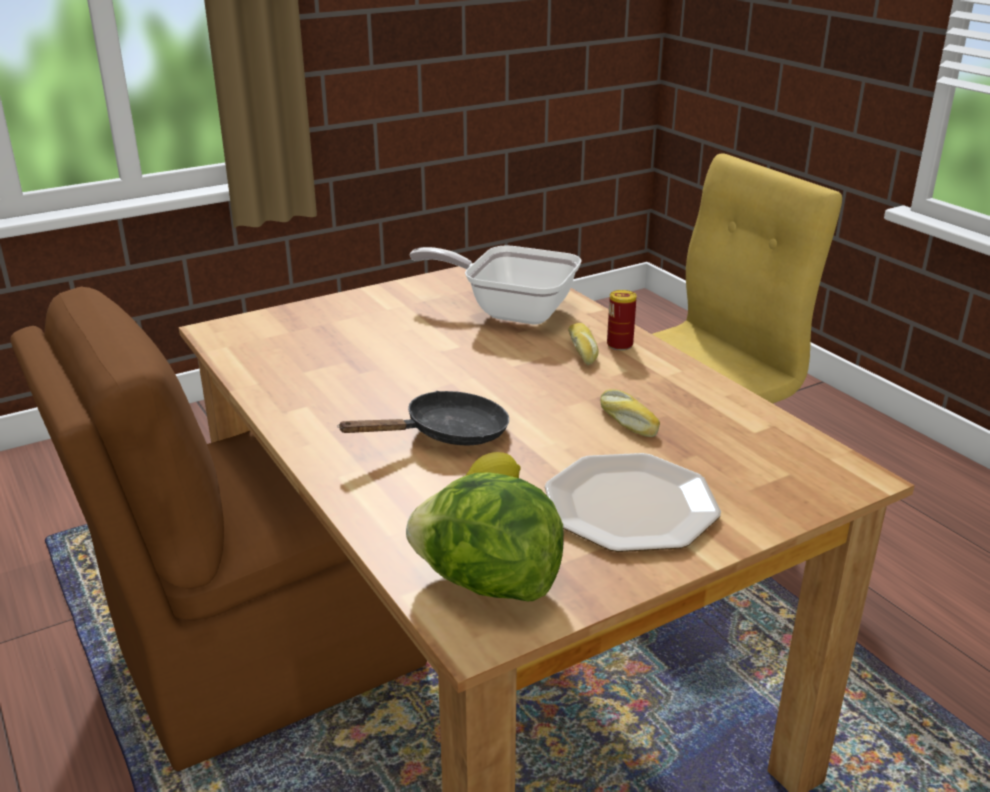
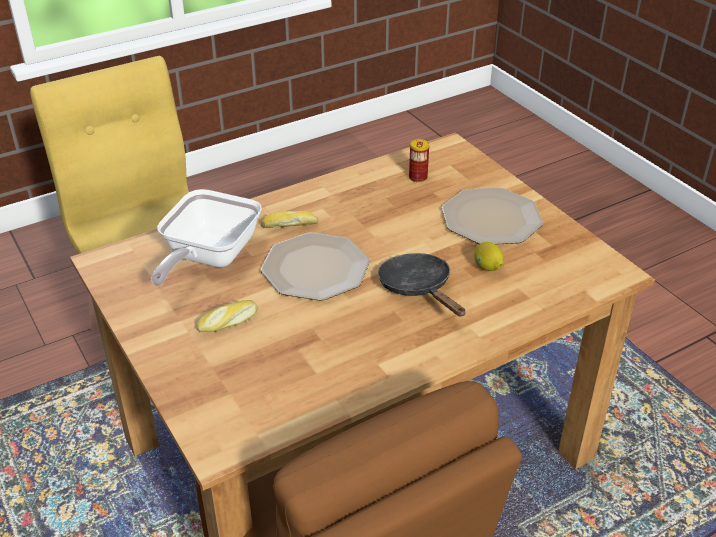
camera: 90 degrees left, 10 degrees up
(488, 584) = (577, 269): lettuce -> none
(490, 368) = (315, 269): none -> plate
(619, 345) = (281, 209): can -> can (418, 177)
(626, 421) = (394, 213): bread -> bread (228, 322)

